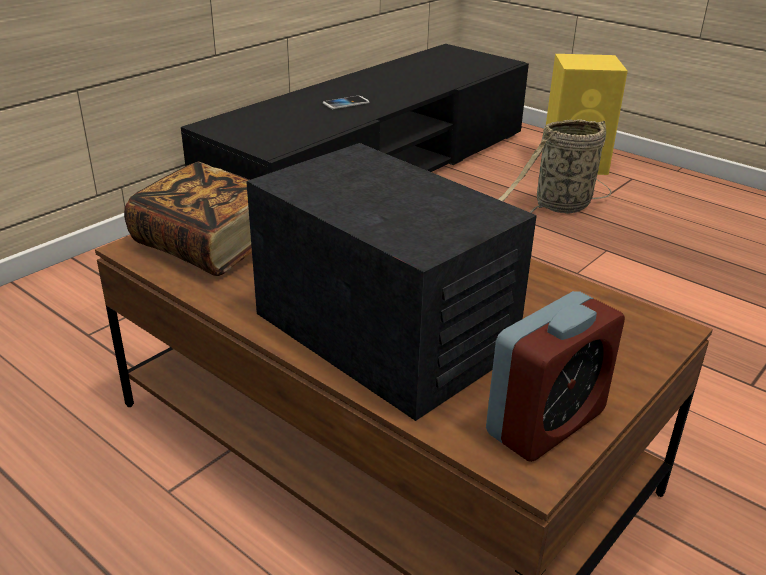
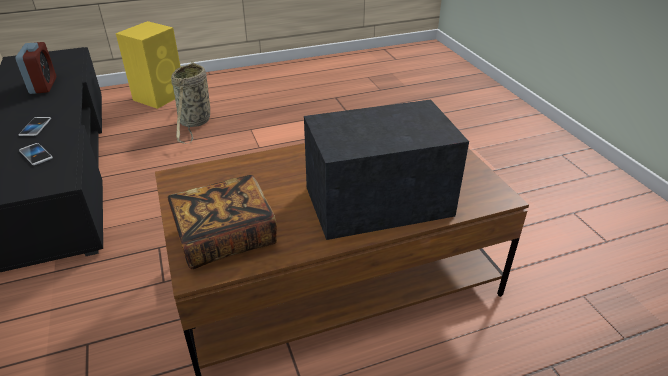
camera: 60 degrees left, 5 degrees up
(302, 122) = (36, 155): none -> phone
(546, 423) = (475, 182): alarm clock -> alarm clock (43, 86)

